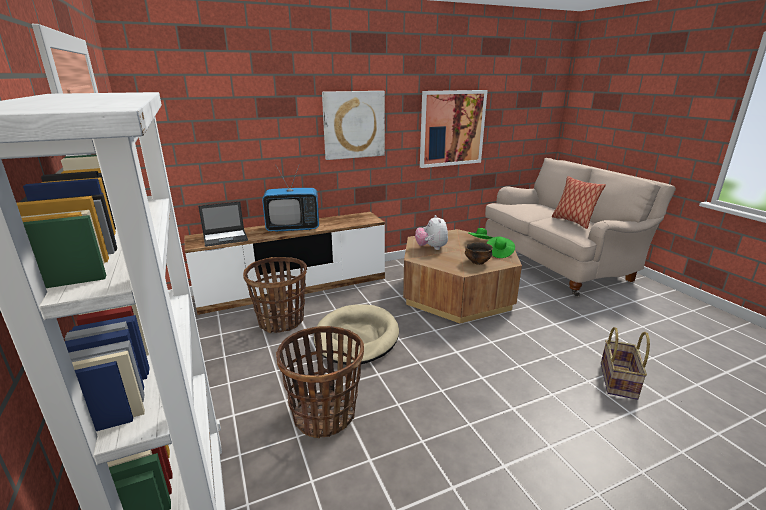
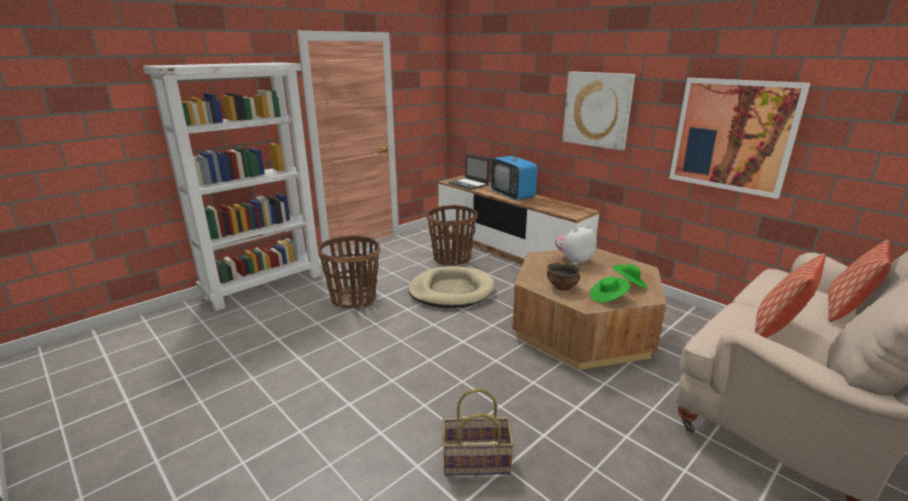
camera: 70 degrees right, 0 degrees up
(547, 206) = (845, 311): none -> pillow

